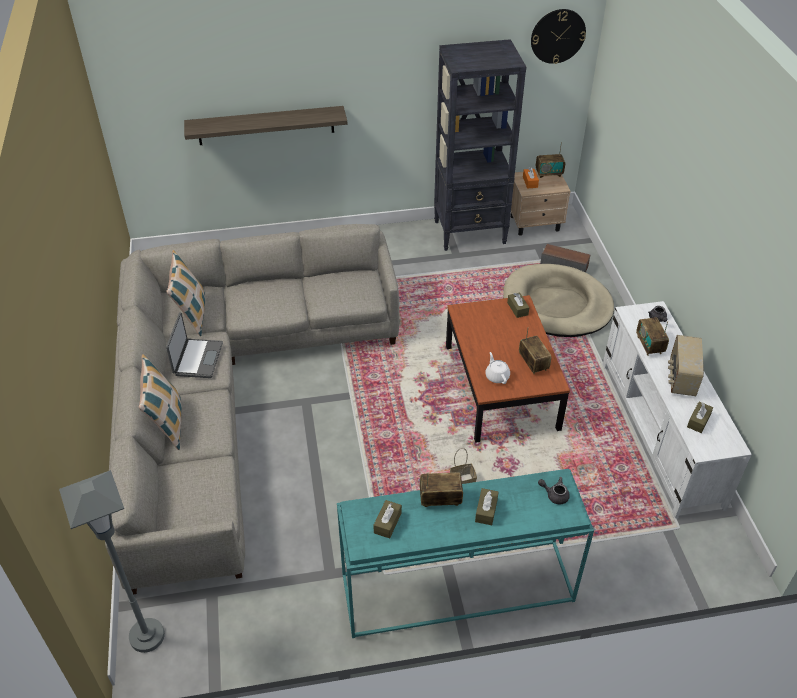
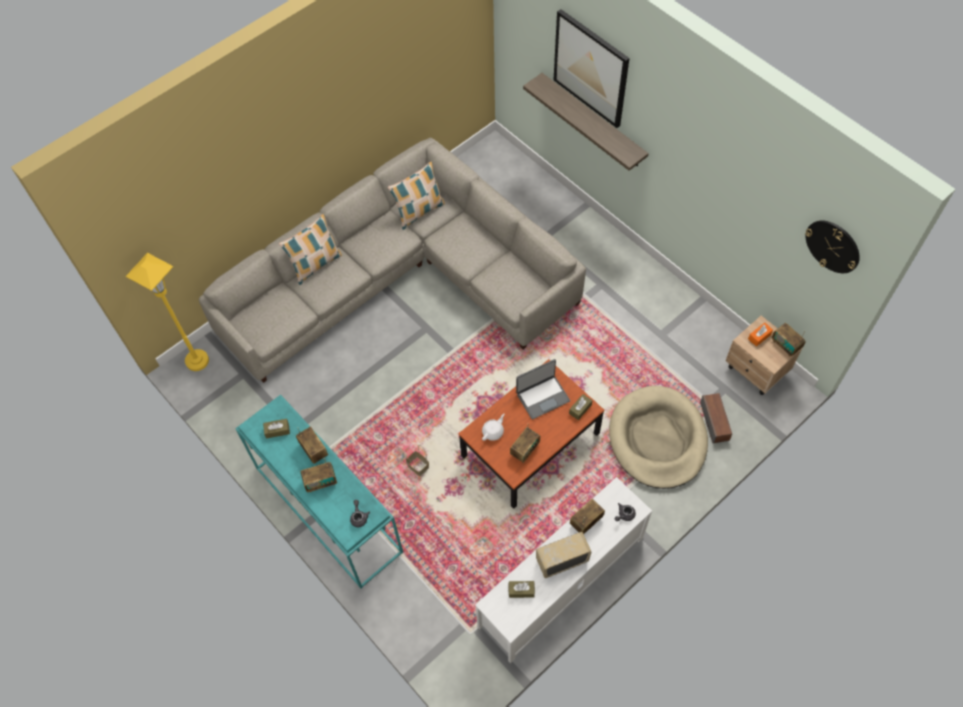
camera: 60 degrees right, 15 degrees up
(147, 636) = (197, 361): grey floor lamp -> yellow floor lamp
(197, 359) = (380, 242): laptop -> laptop (542, 396)
(248, 62) = (591, 68): none -> picture
(470, 232) = (700, 329): black bookcase -> none
(486, 510) = (320, 482): brown tissue box -> radio

